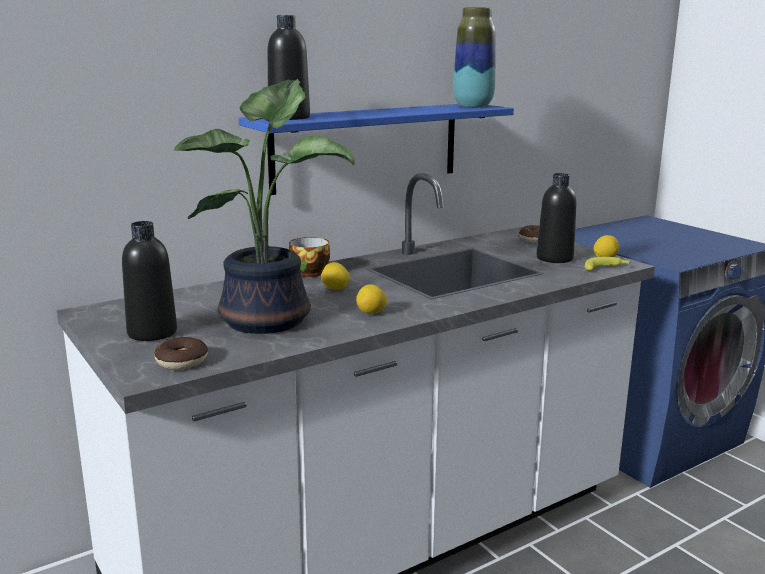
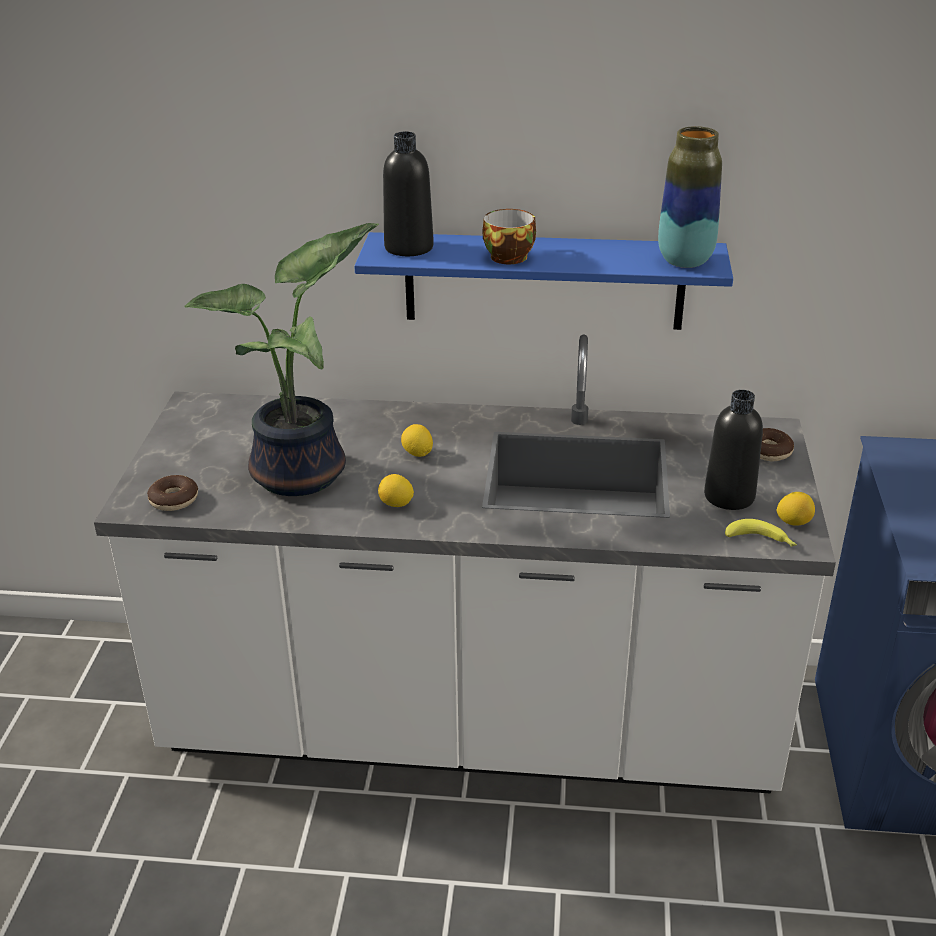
camera: 40 degrees right, 15 degrees up
(152, 332) = (199, 453): black bottle -> none
(308, 272) = (431, 416): cup -> cup (509, 256)

